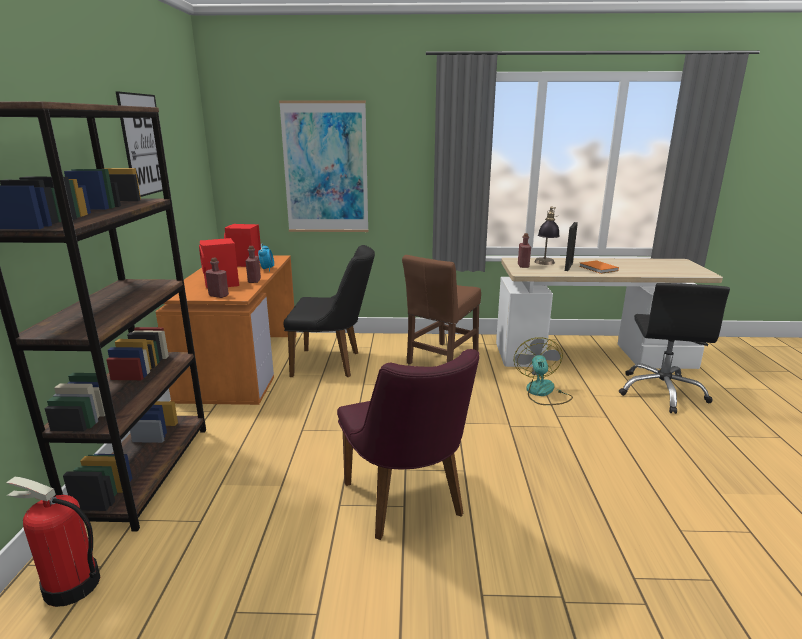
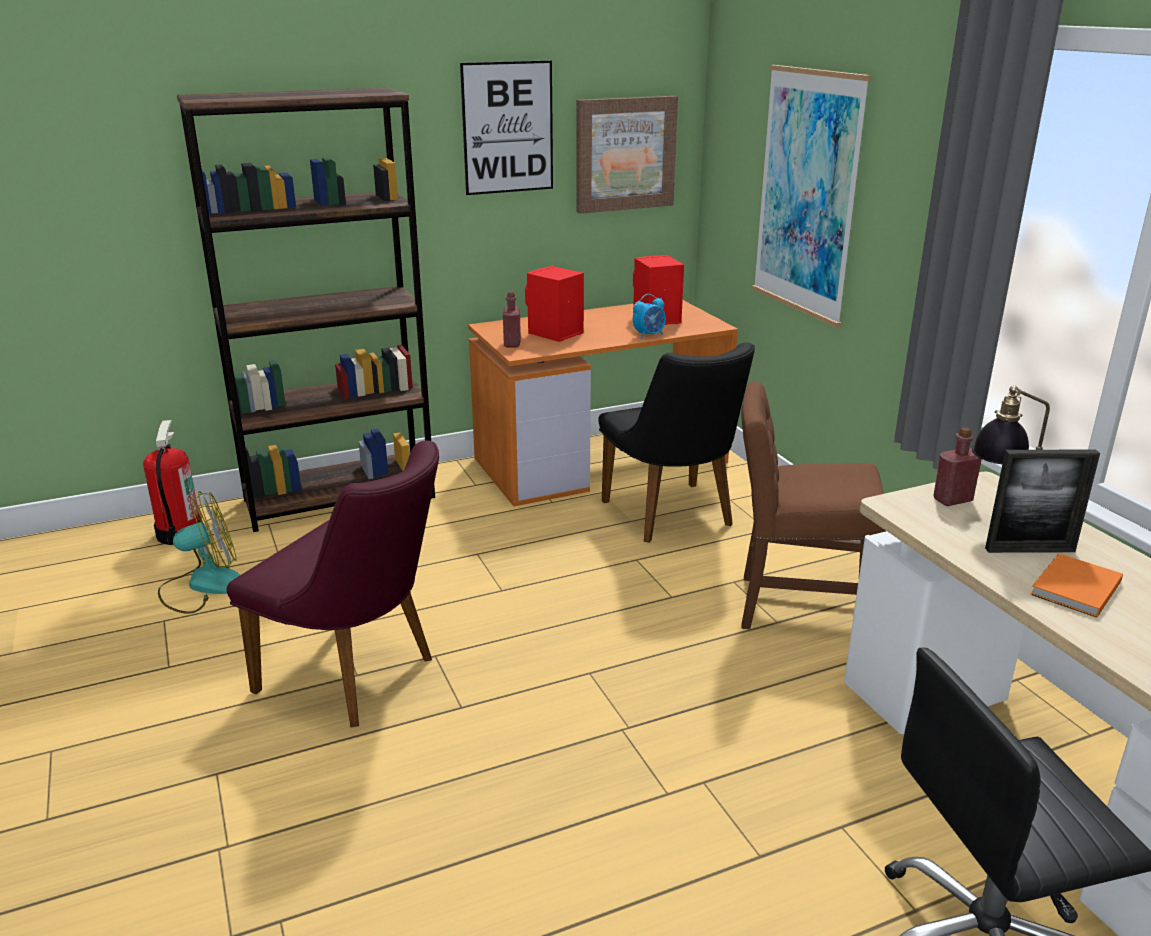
camera: 65 degrees right, 5 degrees up
(188, 163) = (625, 154): none -> picture
(254, 280) = (590, 343): red bottle -> none
(408, 505) = (359, 677): purple chair -> purple chair turned 105 degrees counterclockwise
(542, 392) = (783, 750): fan -> fan (203, 586)

